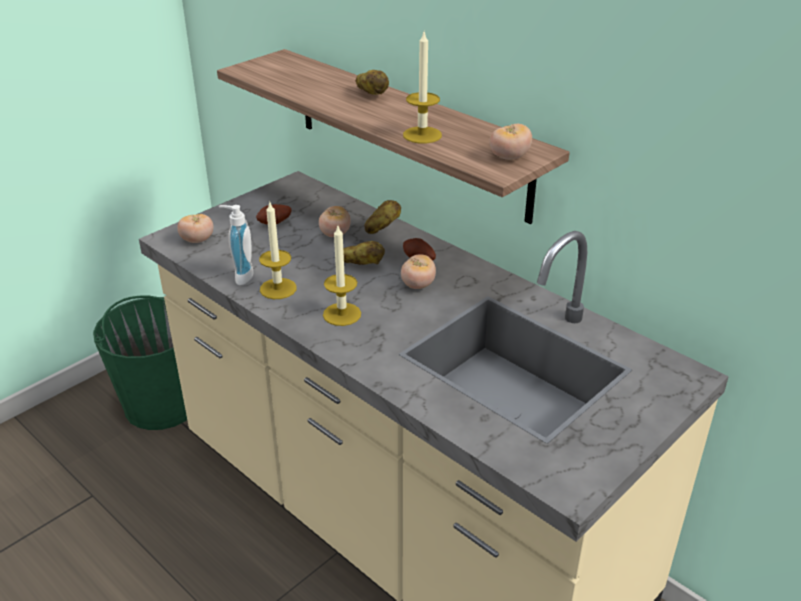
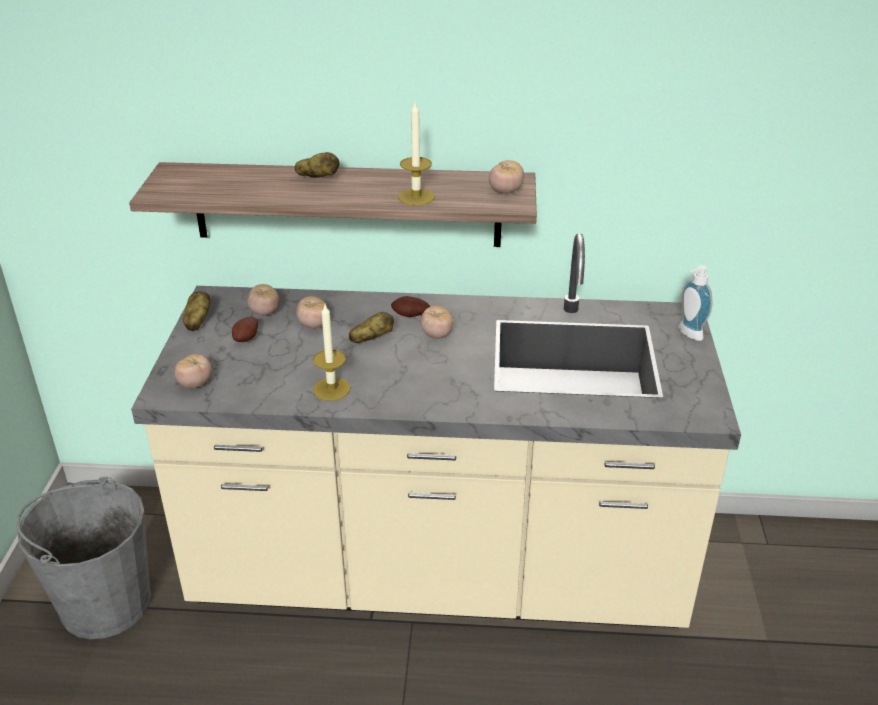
camera: 40 degrees left, 0 degrees up
(162, 403) = (105, 603): green bucket -> grey bucket
(240, 276) = (283, 394): soap dispenser -> soap dispenser (687, 334)
(314, 209) = (265, 312): none -> tomato
(342, 314) = (412, 383): candle -> none
(382, 228) = (345, 303): potato -> potato (197, 321)

